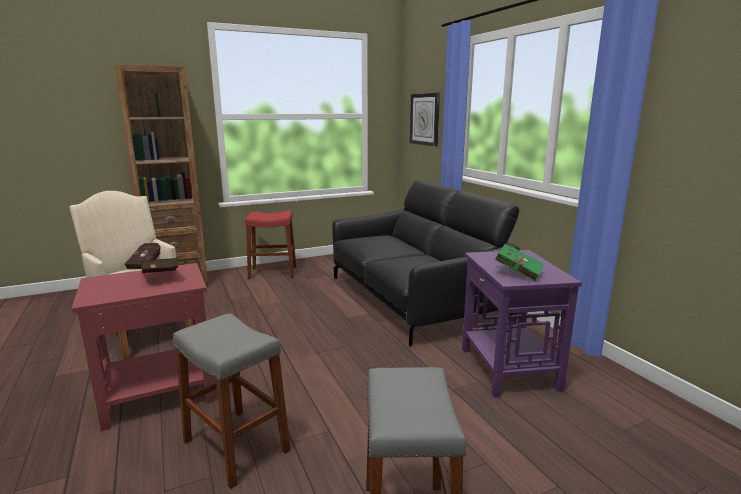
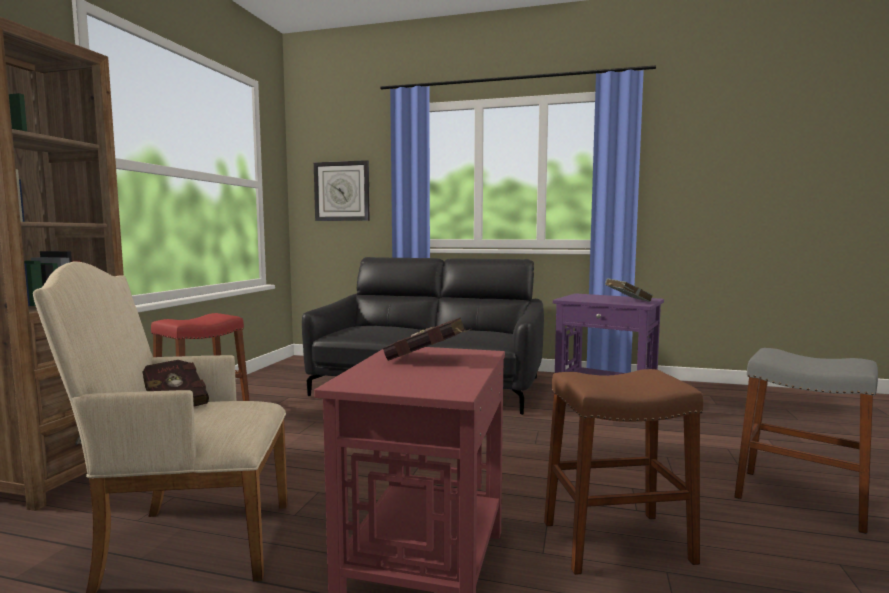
camera: 50 degrees left, 10 degrees down
(236, 446) = (616, 542): grey stool -> brown stool
(516, 273) = (626, 301): green book -> grey book

